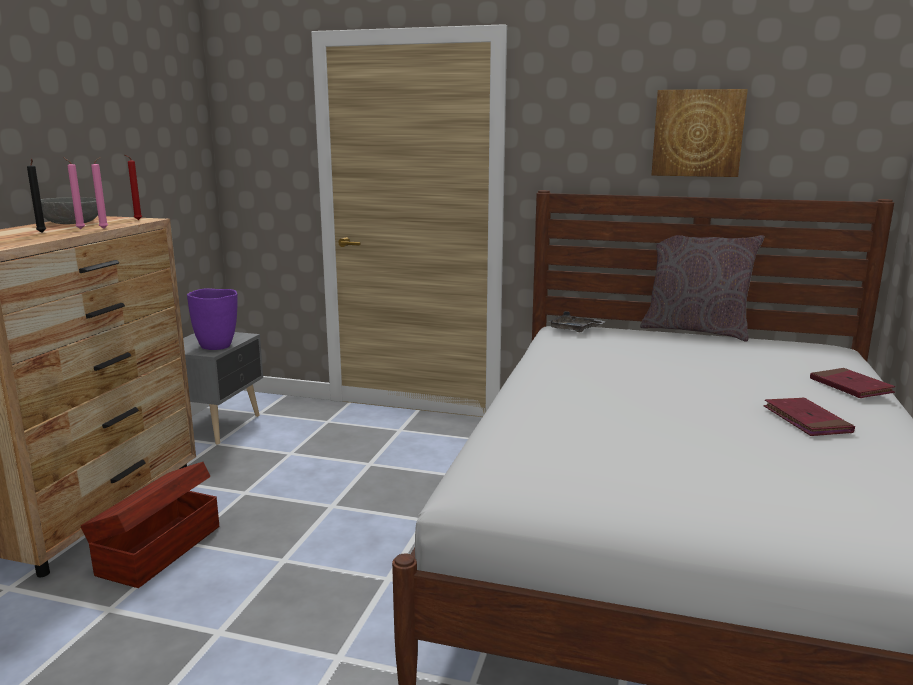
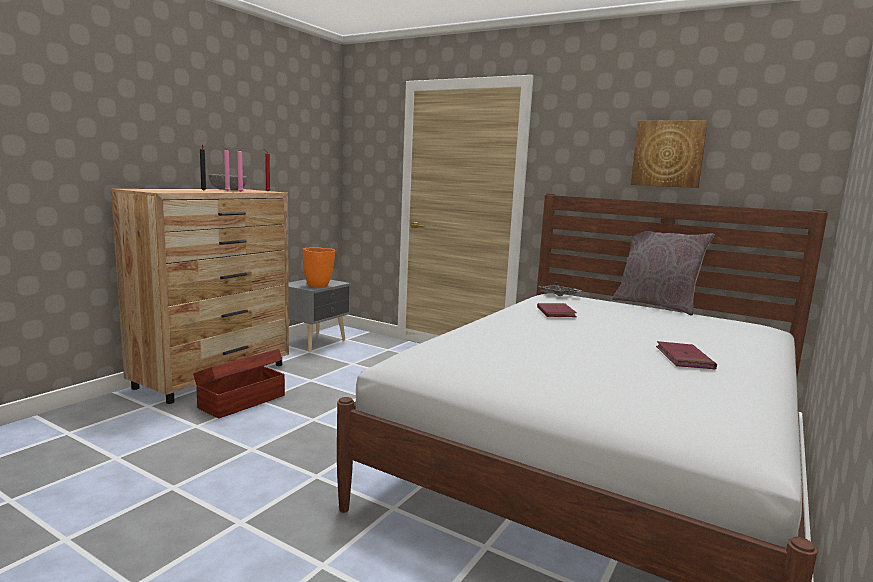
camera: 15 degrees right, 5 degrees down
(217, 346) = (318, 286): purple vase -> orange vase
(850, 387) = (747, 347): red book -> red book (556, 313)

